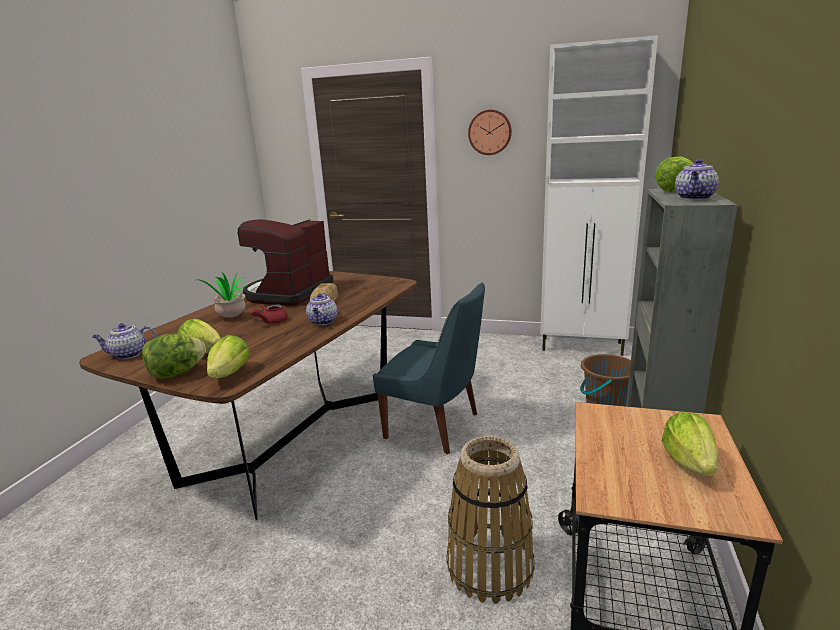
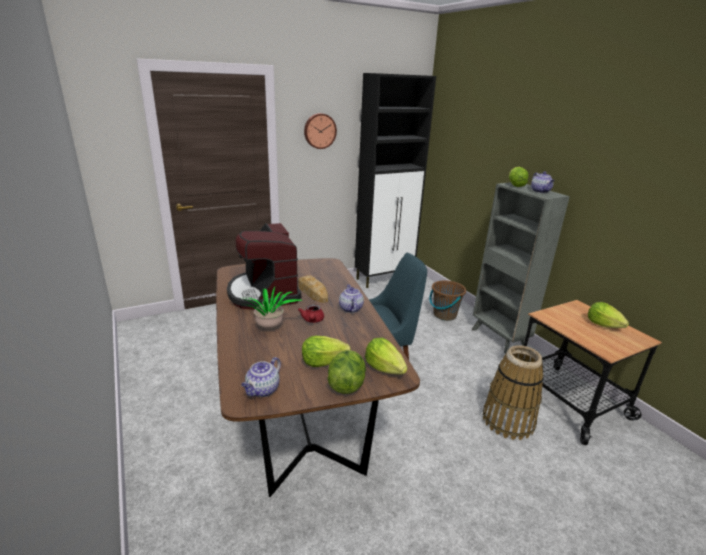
camera: 45 degrees left, 5 degrees up
(323, 322) = (350, 308): teapot -> teapot turned 150 degrees counterclockwise
(583, 346) = (384, 279): white cabinet -> black cabinet

